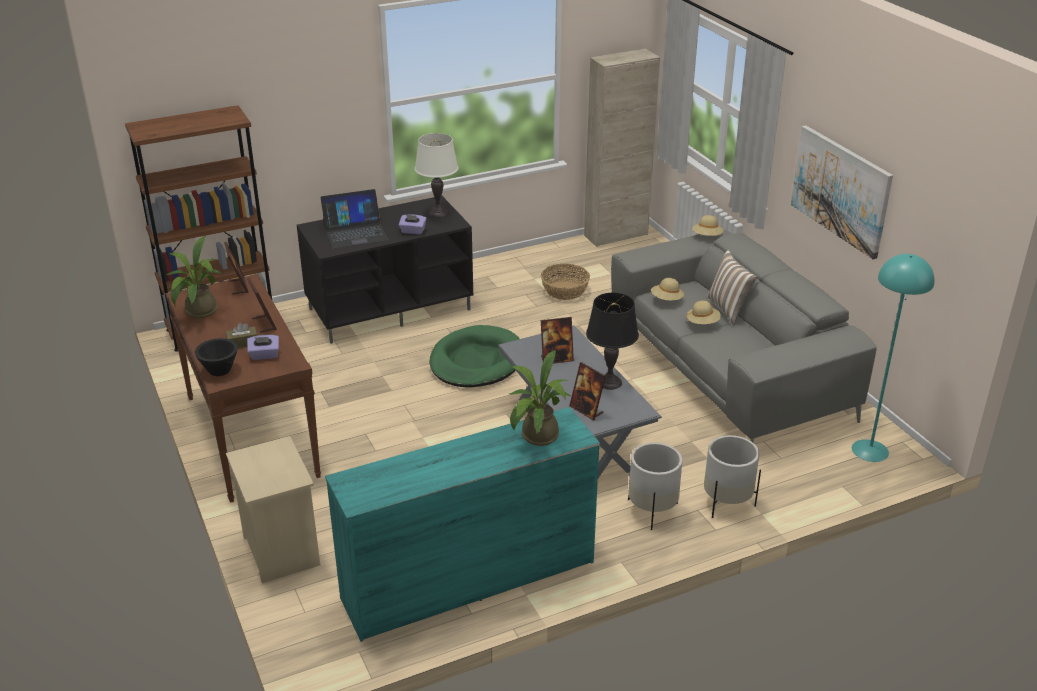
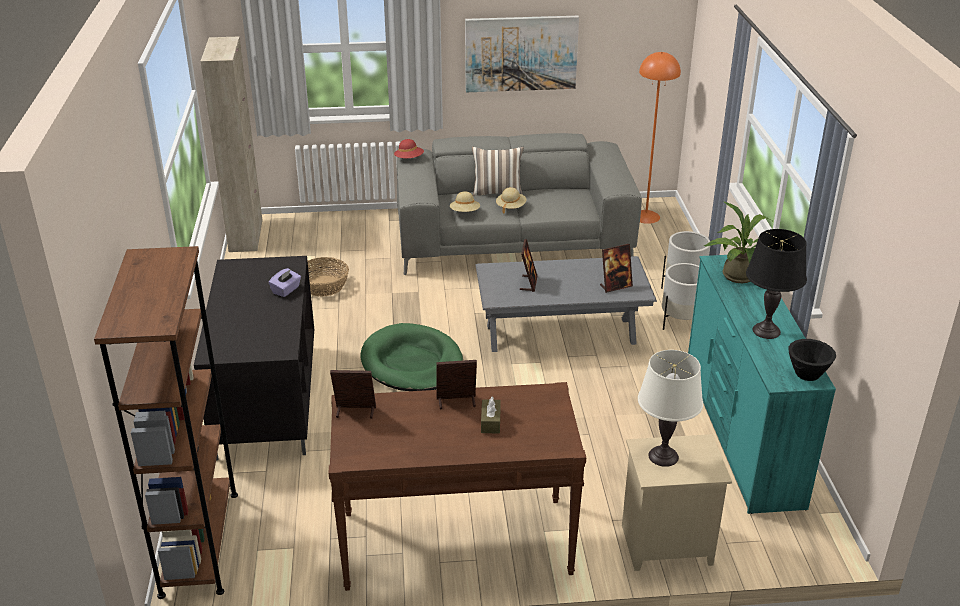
camera: 70 degrees left, 0 degrees up
(198, 313) = (399, 449): potted plant -> none
(219, 370) = (541, 444): black bowl -> black bowl (808, 374)
(264, 355) = (525, 409): purple tissue box -> none
(355, 233) = (255, 326): laptop -> none
(438, 213) = (257, 268): white table lamp -> white table lamp (663, 456)
(609, 382) = (579, 267): black table lamp -> black table lamp (766, 331)
(707, 236) = (409, 159): beige hat -> red hat
(870, 450) = (646, 216): turquoise floor lamp -> orange floor lamp

